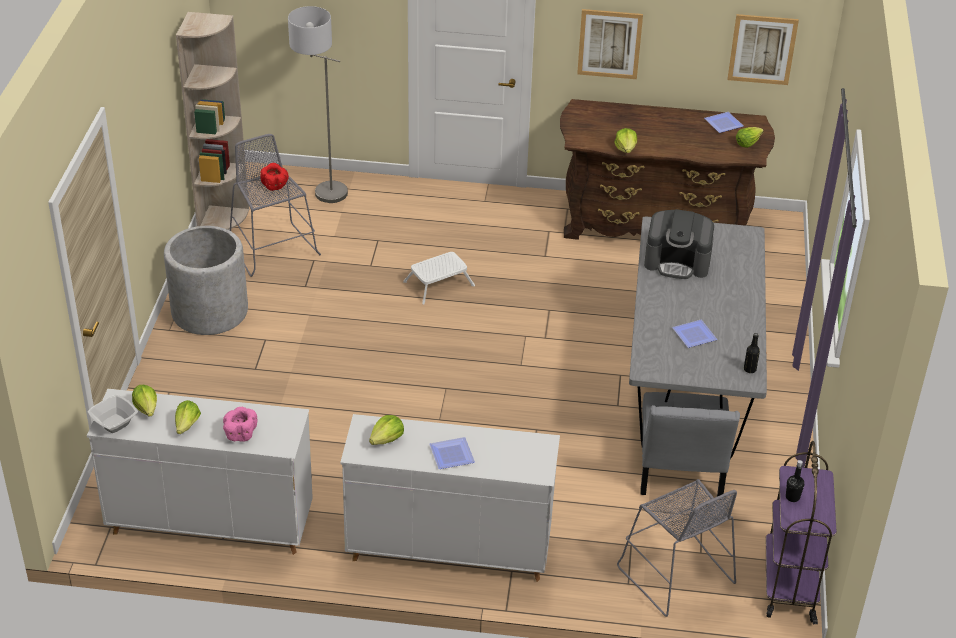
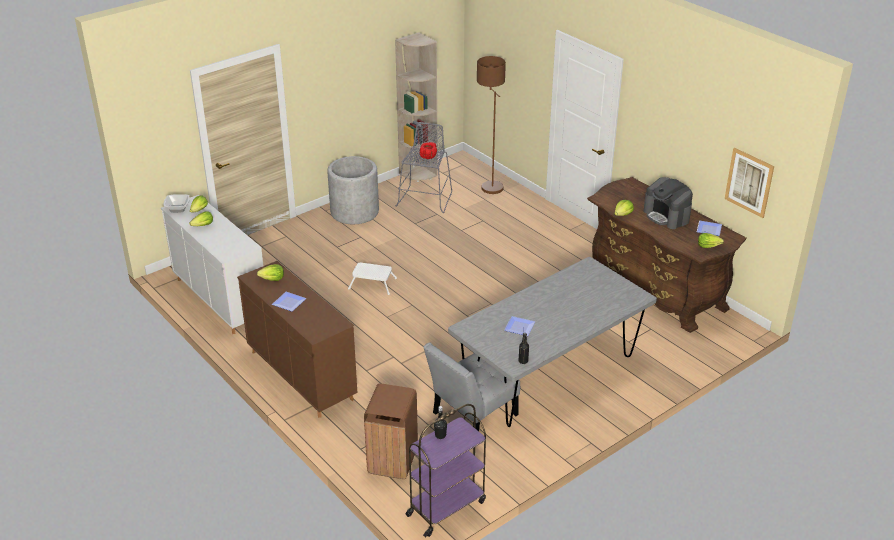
camera: 45 degrees right, 5 degrees down
(240, 433) = (217, 241): pink bowl -> none
(322, 191) = (489, 185): grey floor lamp -> brown floor lamp
(439, 284) = (483, 256): white step ladder -> white step ladder (372, 283)
(449, 549) = (301, 376): white cabinet -> brown cabinet
(609, 44) = (657, 143): picture -> none
(675, 573) = (392, 461): grey stool -> brown trash can
(677, 262) = (571, 288): coffee machine -> coffee machine (666, 216)

